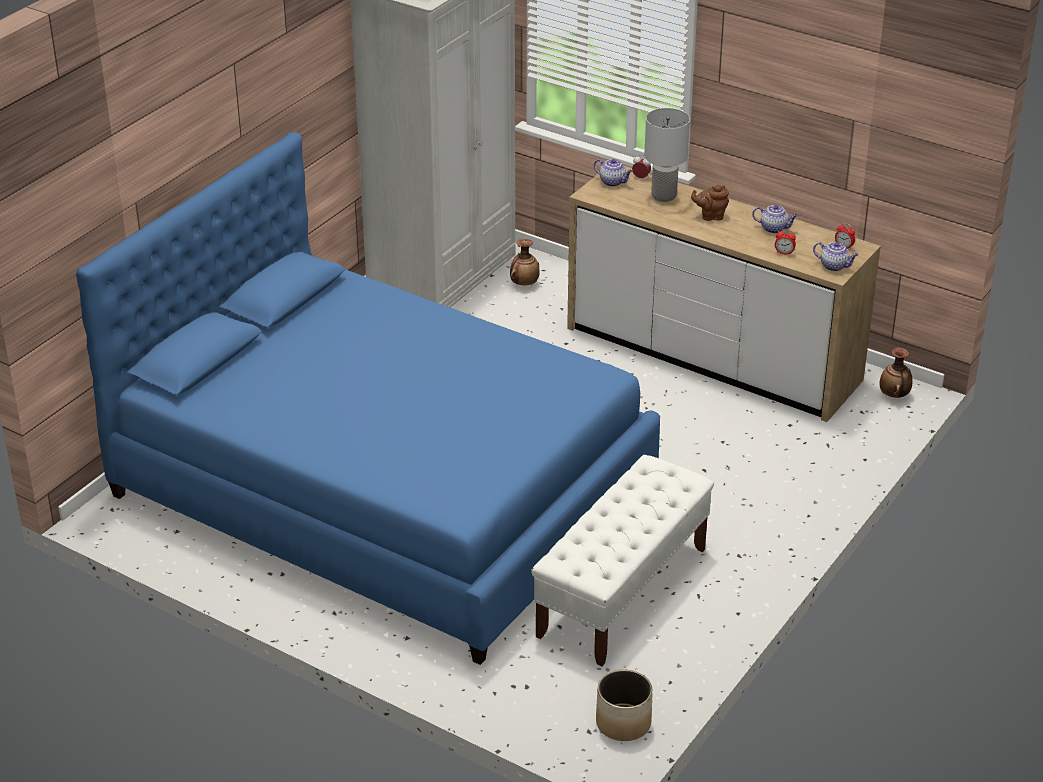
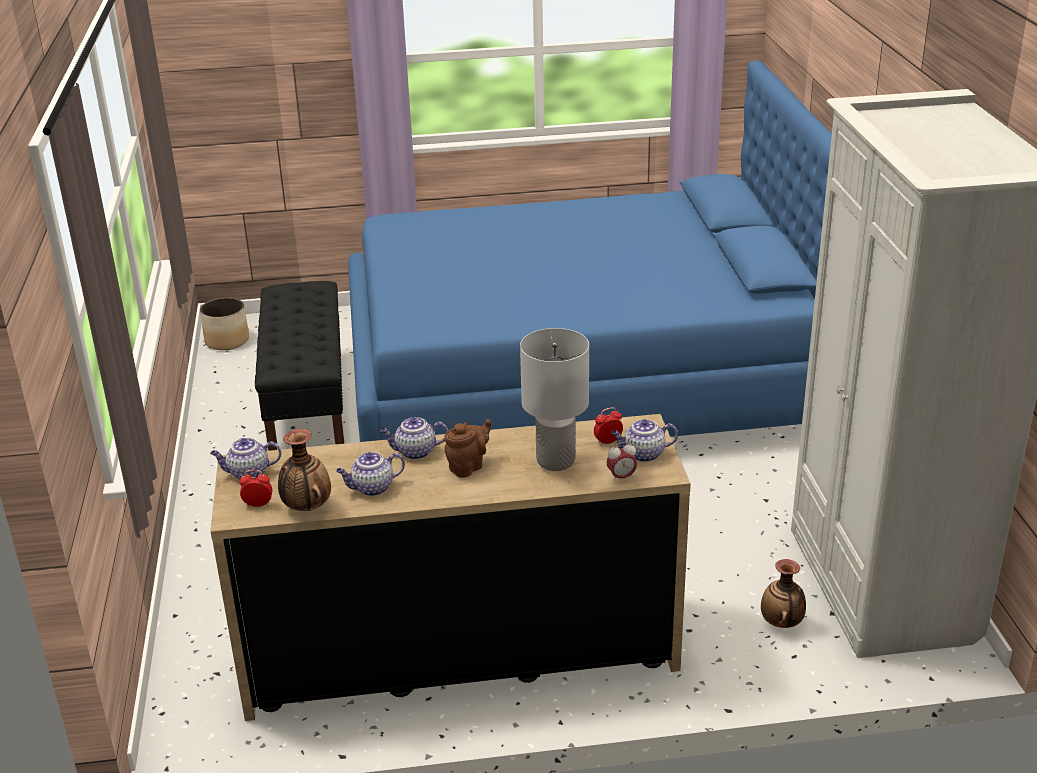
camera: 140 degrees right, 5 degrees down
(622, 591) = (307, 403): white bench -> black bench
(729, 236) = (415, 452): none -> teapot
(784, 253) = (326, 462): alarm clock -> alarm clock (608, 442)
(894, 395) = (189, 719): vase -> vase (306, 507)

